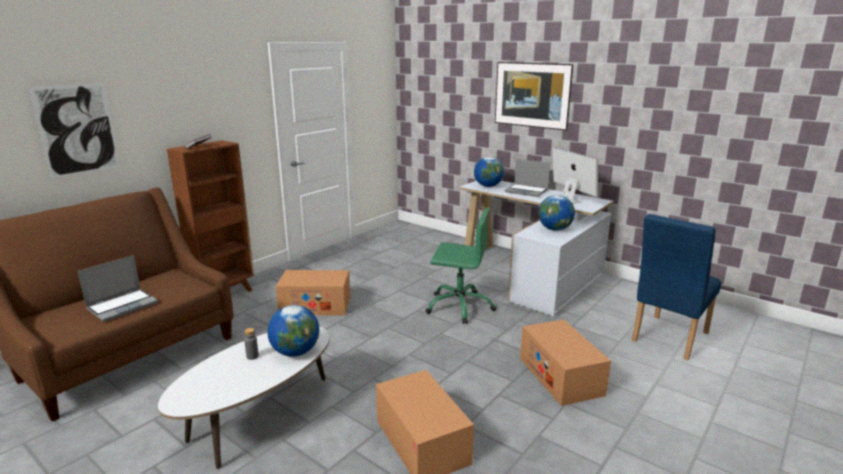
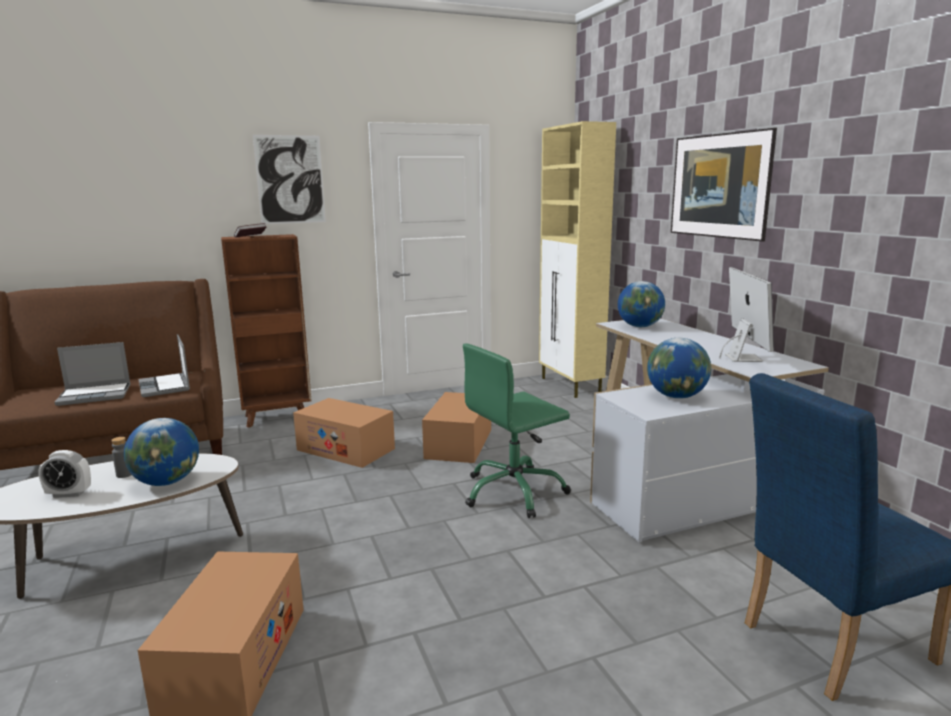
camera: 30 degrees right, 5 degrees down
(77, 129) = (123, 207): picture -> picture (290, 179)
(234, 380) = (69, 494): none -> alarm clock
(413, 230) = (570, 386): none -> beige cabinet
(459, 306) = (514, 492): green office chair -> green office chair turned 105 degrees clockwise
(527, 191) = (690, 338): laptop -> laptop (165, 386)
(560, 376) = (542, 639): cardboard box -> cardboard box (459, 443)

